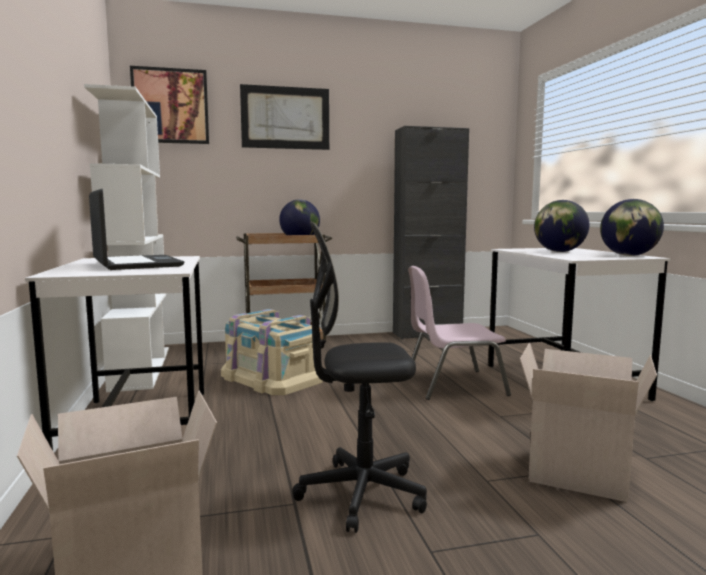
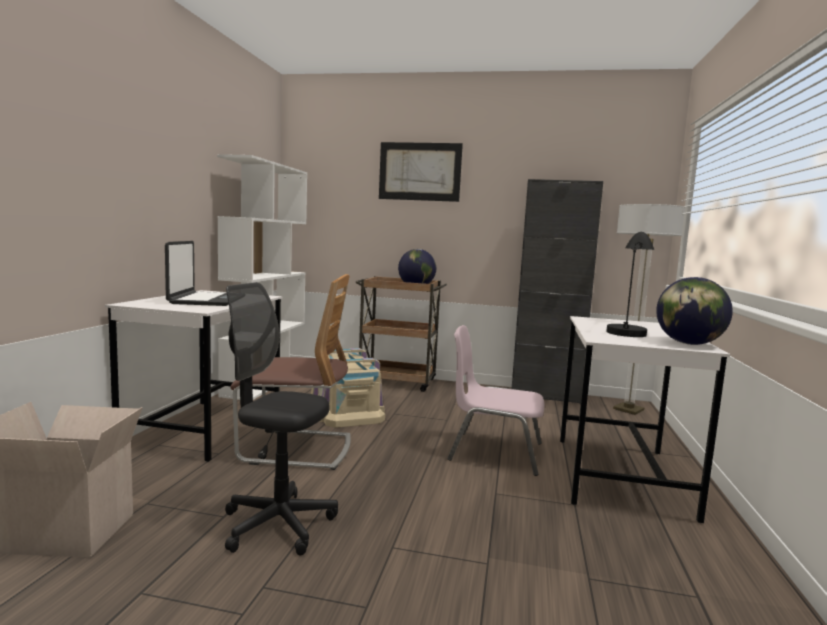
camera: 25 degrees right, 0 degrees up
(170, 106) = (323, 163): picture -> none
(275, 423) = (296, 449): none -> chair
(500, 334) = (628, 410): none -> floor lamp
(559, 252) = (628, 328): globe -> black table lamp
(580, 472) = (492, 569): cardboard box -> none

